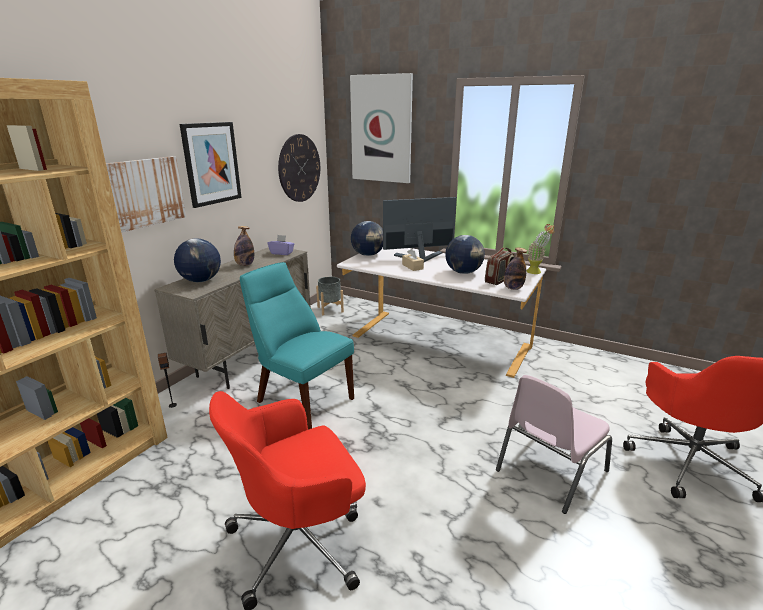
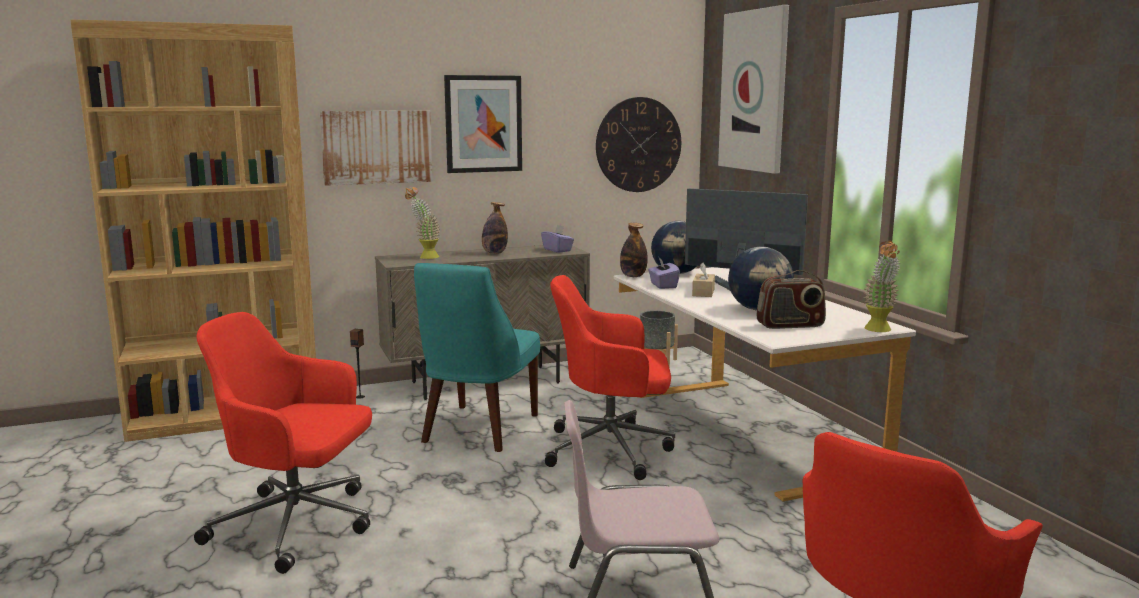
camera: 40 degrees right, 10 degrees down
(200, 280) = (424, 257): globe -> potted plant
(302, 398) = (477, 430): turquoise chair -> turquoise chair turned 150 degrees counterclockwise
(382, 266) = (663, 285): none -> purple tissue box
(397, 379) = (612, 449): none -> red office chair
(513, 288) = (785, 336): bottle -> bottle (633, 276)

